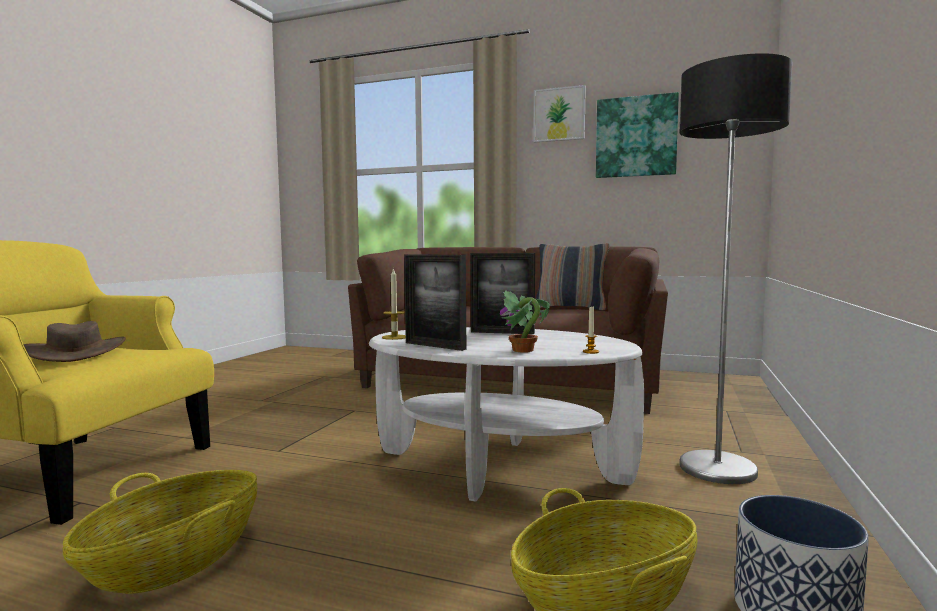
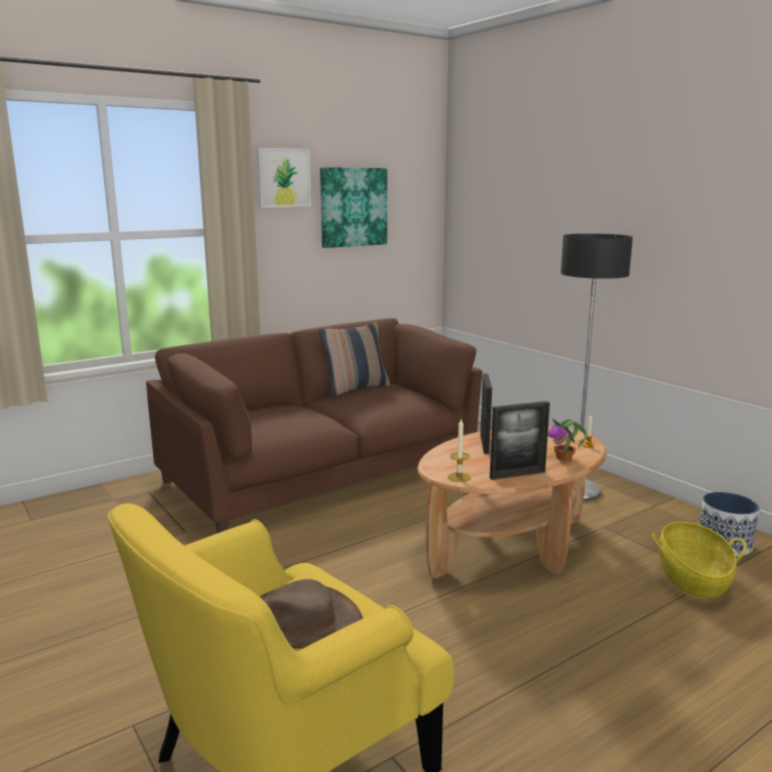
camera: 55 degrees left, 10 degrees up
(175, 560) = (561, 708): basket -> none
(498, 467) = (509, 547): white coffee table -> brown coffee table
(502, 332) = (484, 444): picture frame -> picture frame turned 45 degrees counterclockwise

